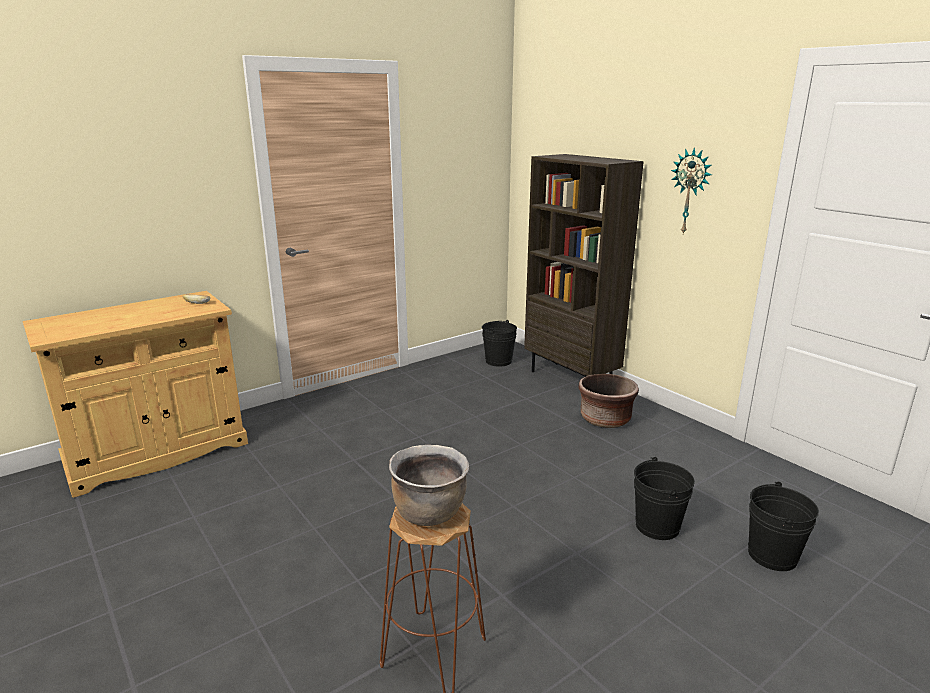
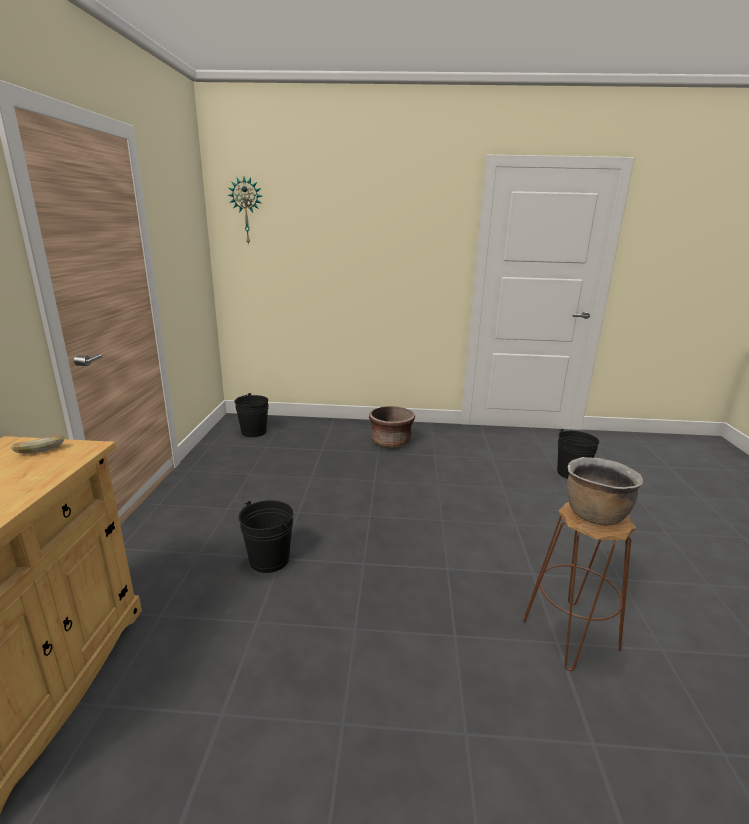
camera: 50 degrees left, 0 degrees up
(571, 379) = (326, 425): brown bookcase -> none
(657, 526) = (516, 487): black bucket -> black bucket (269, 560)
(690, 191) = (412, 257): wall clock -> wall clock (247, 211)

